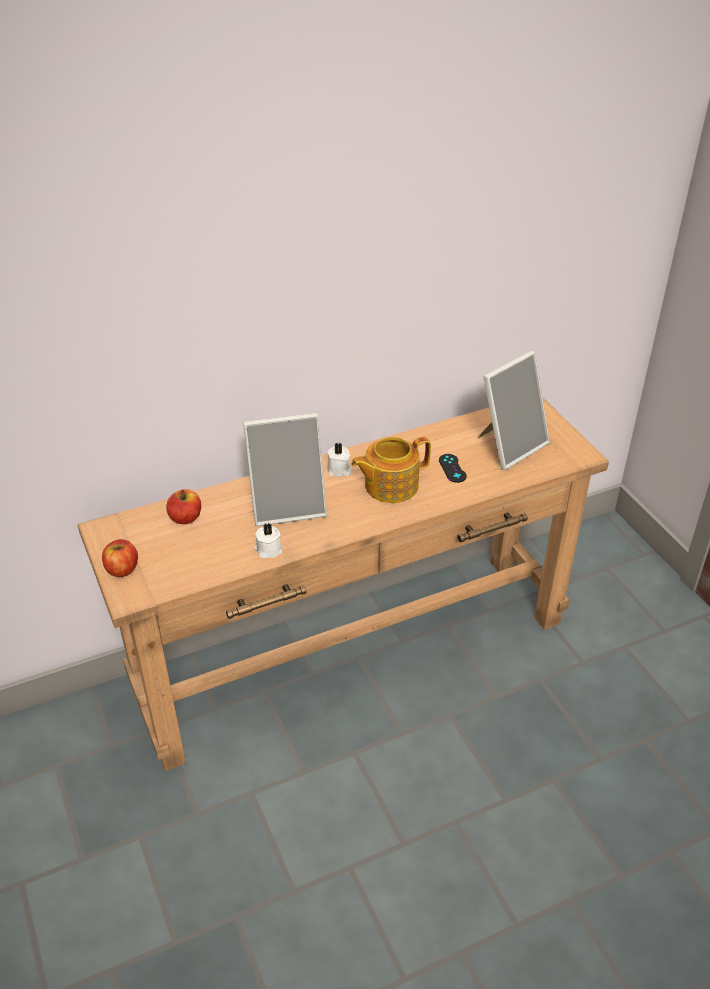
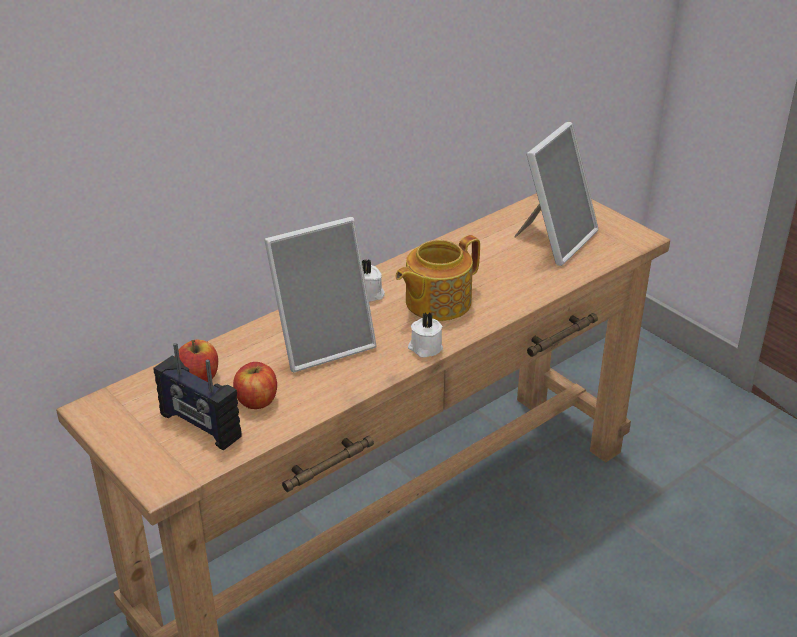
camera: 15 degrees left, 5 degrees down
(122, 569) = (139, 451): apple -> apple (256, 401)
(172, 557) = (199, 426): none -> radio
(268, 549) = (319, 396): white candle -> white candle (425, 348)
(452, 468) = (500, 273): black game controller -> none

